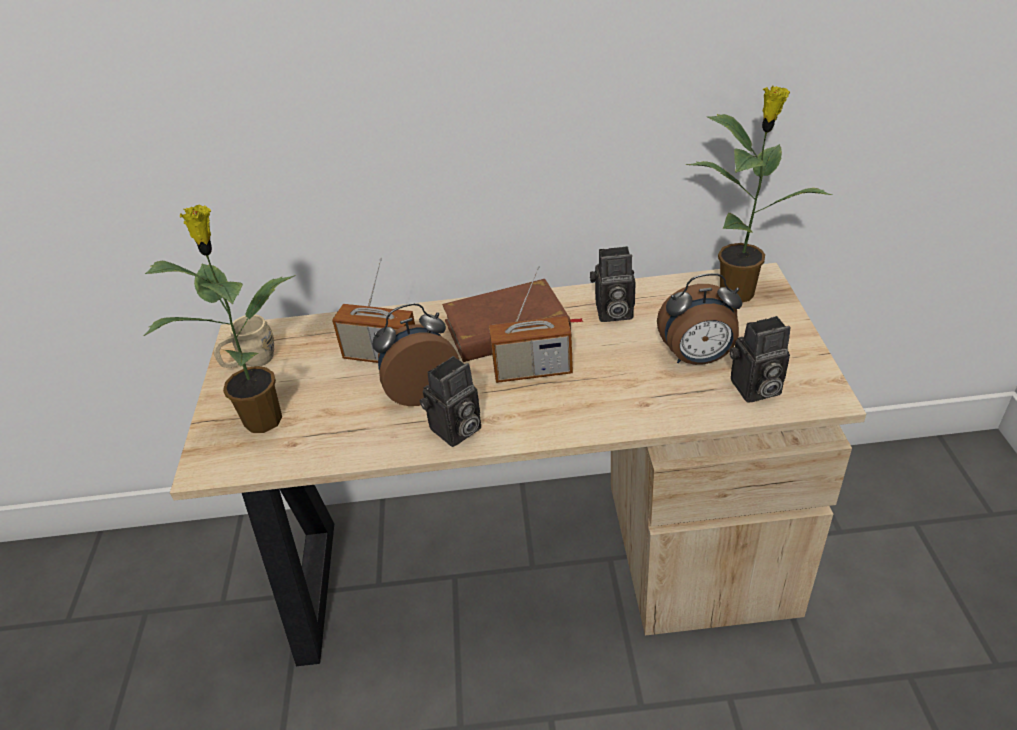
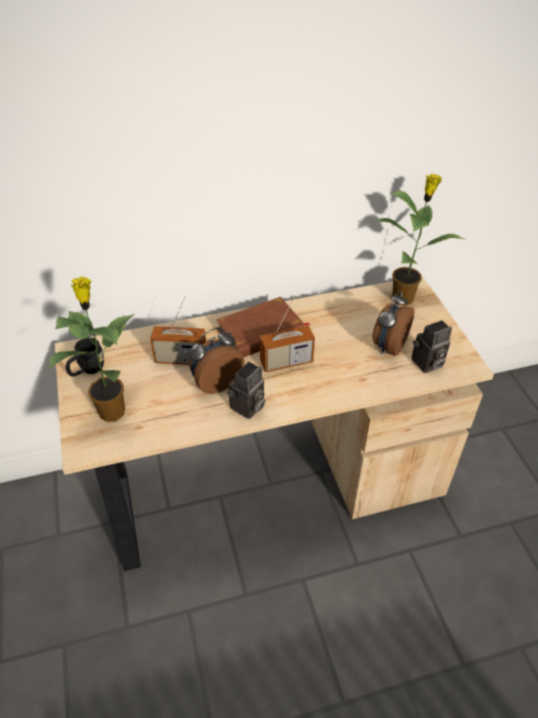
camera: 15 degrees left, 5 degrees up
(250, 362) = (87, 370): beige mug -> black mug
(612, 313) = (327, 317): camera -> none
(697, 359) = (388, 346): alarm clock -> alarm clock turned 135 degrees clockwise

